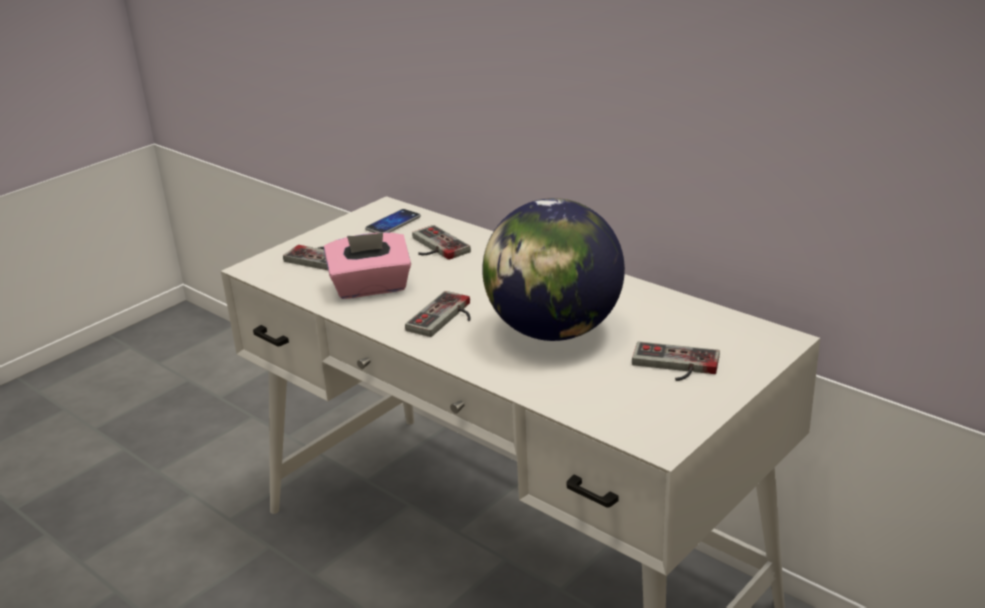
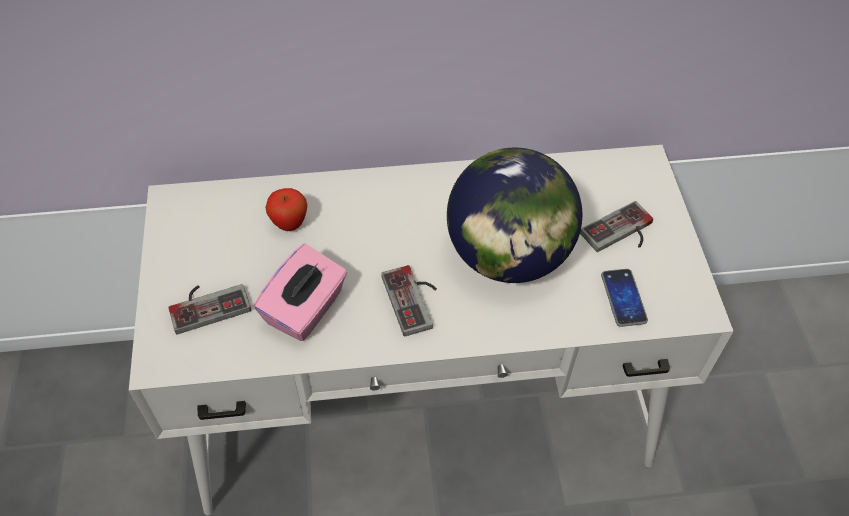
camera: 50 degrees left, 25 degrees up
(393, 223) = (210, 218): phone -> phone (623, 298)
(434, 247) = (289, 224): game controller -> apple

